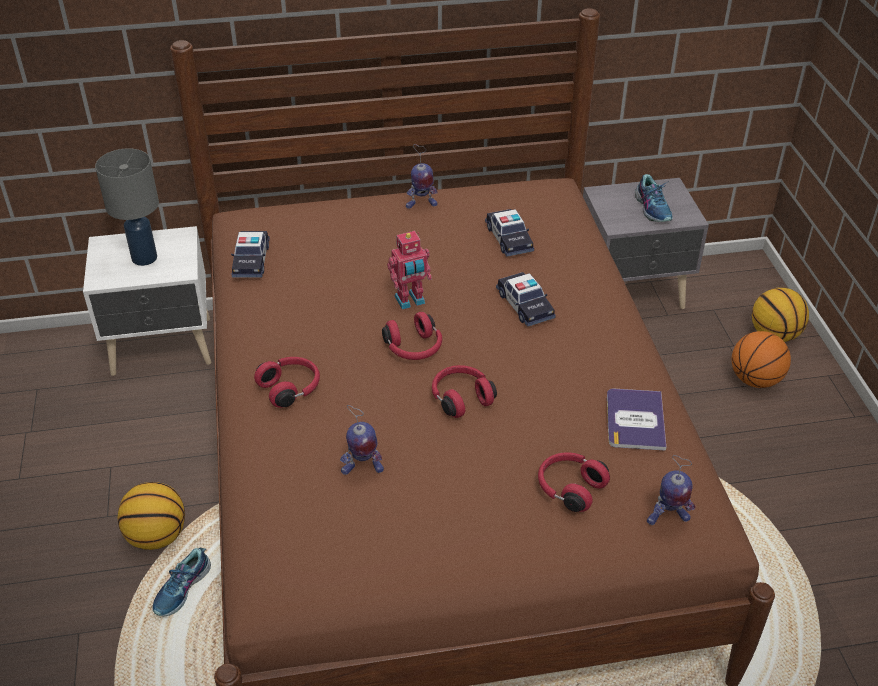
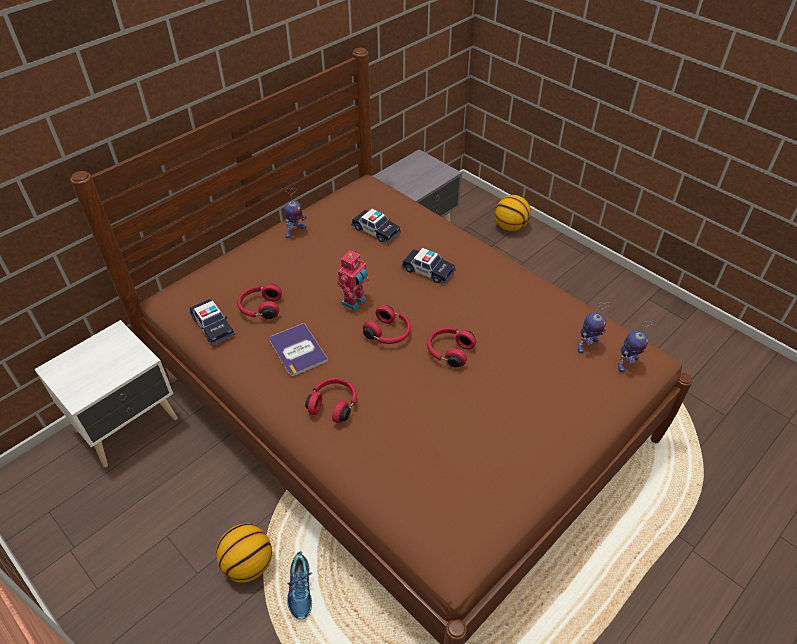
camera: 35 degrees left, 5 degrees up
(143, 258) = (100, 364): grey table lamp -> none
(362, 469) = (435, 434): toy robot -> toy robot (587, 345)
(569, 488) = (563, 375): red headphones -> red headphones (260, 308)
(635, 420) = (557, 312): book -> book (298, 350)
(653, 208) = (422, 175): shoe -> none
(755, 380) = (522, 258): basketball -> none

